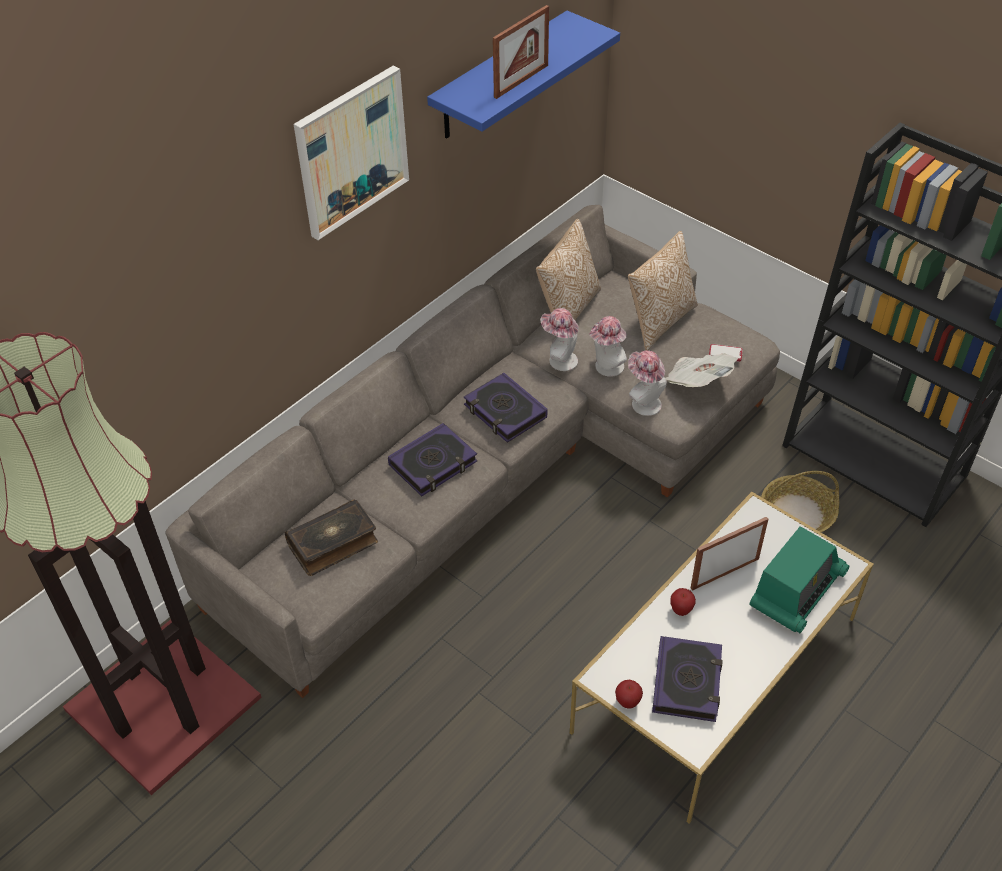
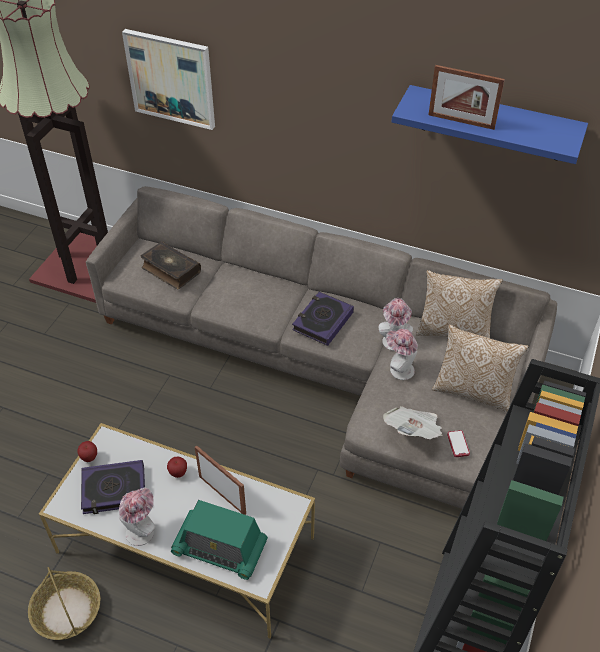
camera: 70 degrees right, 0 degrees up
(351, 152) = (330, 74): picture -> picture (171, 78)
(433, 464) = (256, 297): book -> none
(643, 402) = (374, 401): hat -> hat (142, 529)
(797, 514) = (369, 575): basket -> basket (67, 611)

